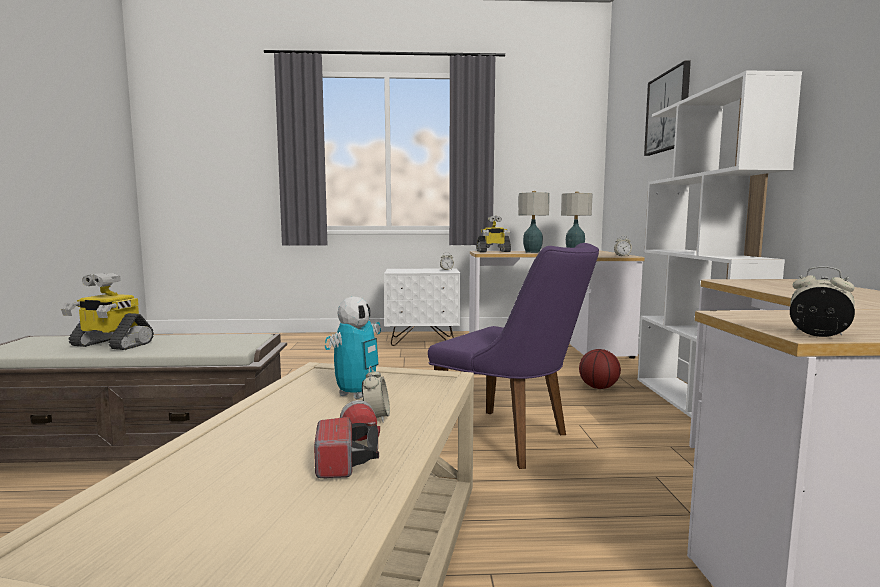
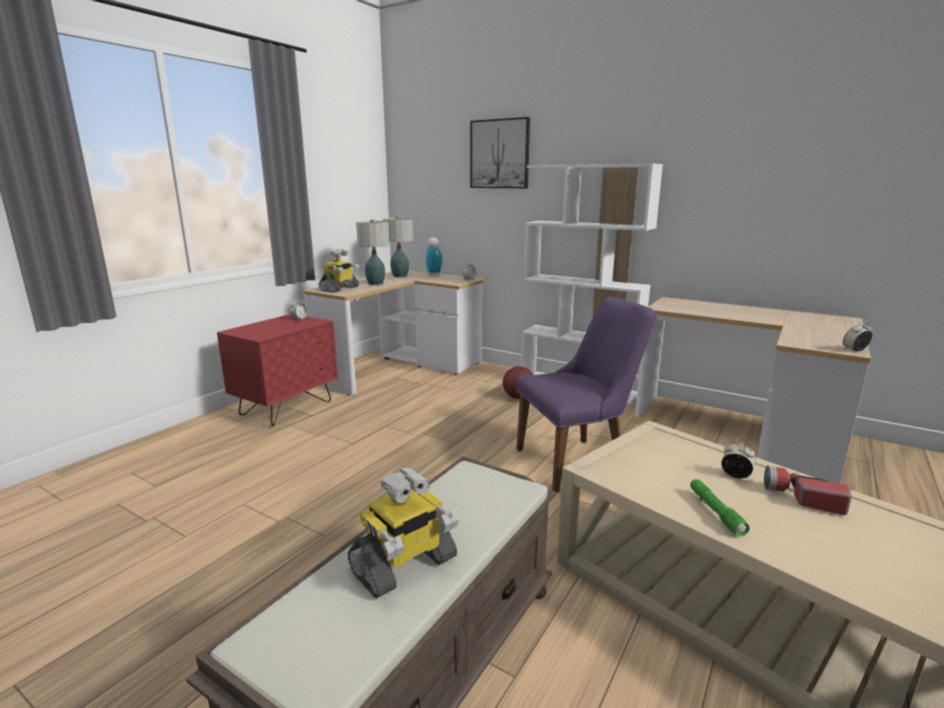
camera: 55 degrees left, 10 degrees up
(266, 414) = (715, 512): none -> green flashlight
(356, 394) = (677, 470): toy robot -> toy robot (434, 274)
(422, 341) = (286, 408): white nightstand -> red nightstand

